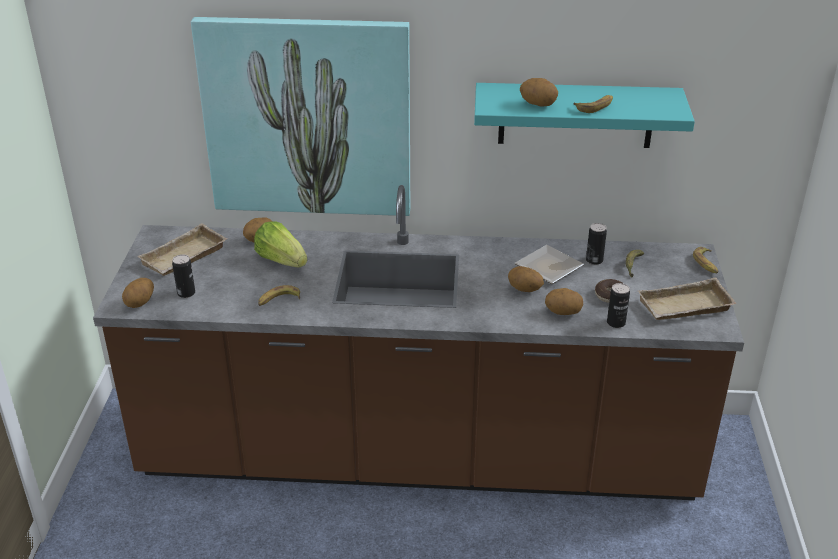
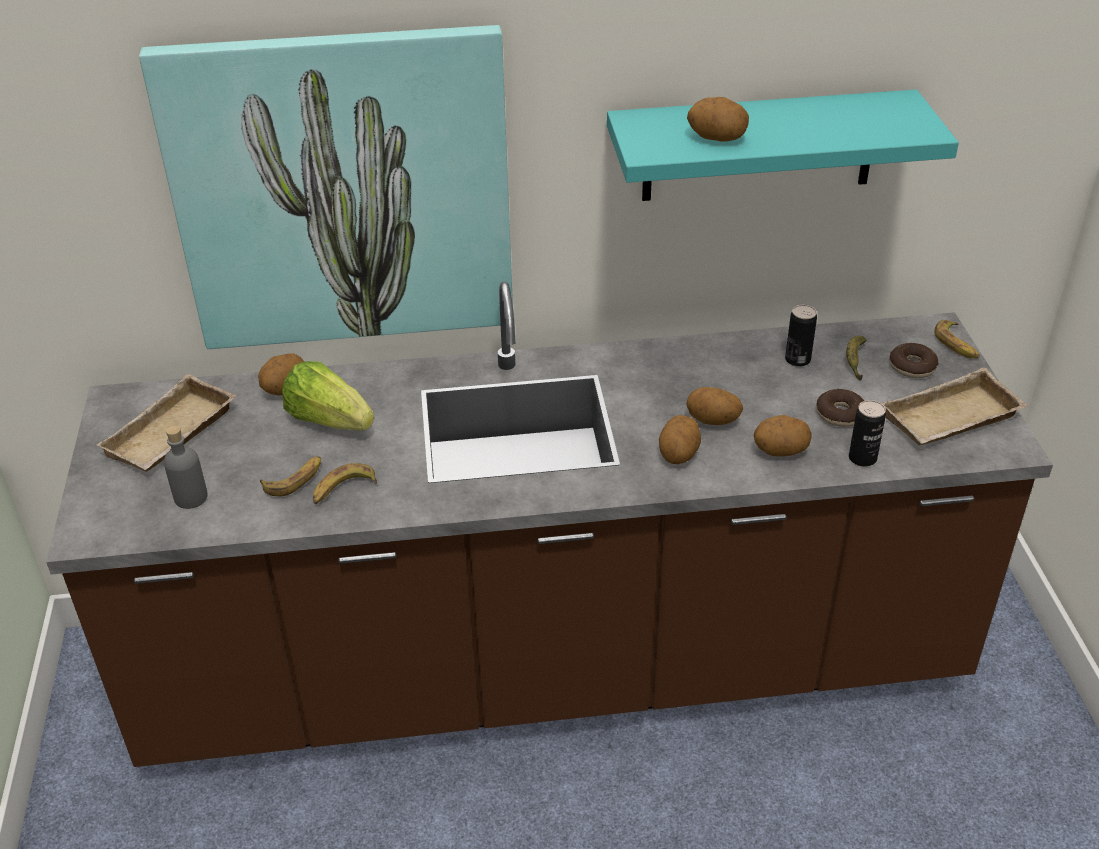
camera: 10 degrees left, 5 degrees up
(140, 303) = (120, 525): potato -> potato (679, 454)
(186, 293) = (191, 497): can -> grey bottle
(546, 267) = (732, 380): plate -> none
(595, 107) = (804, 134): banana -> banana (295, 480)
(670, 273) = (912, 367): none -> donut

